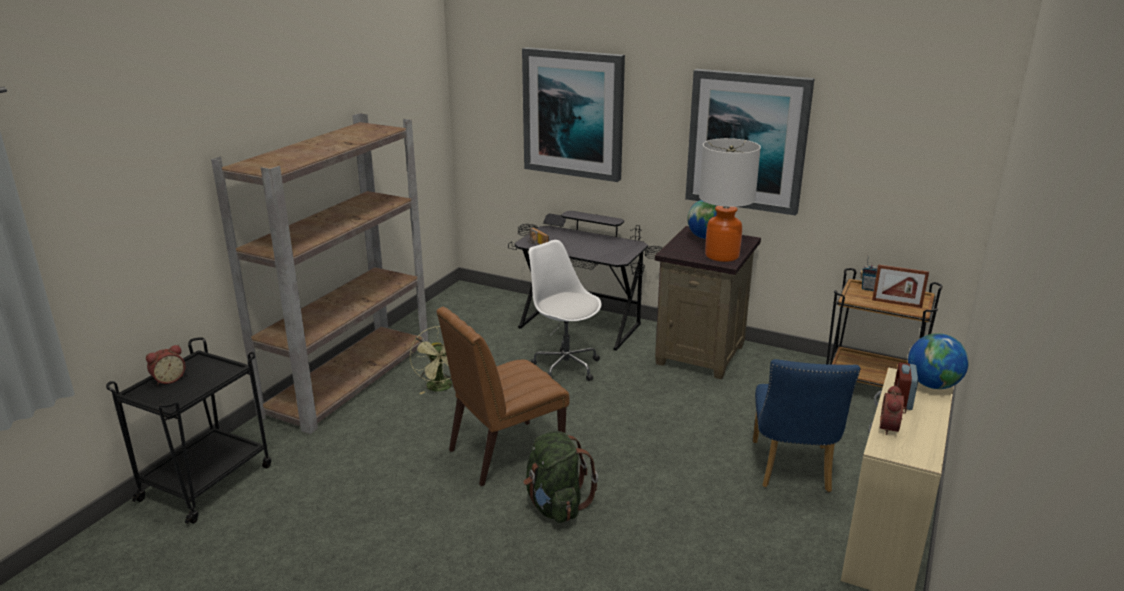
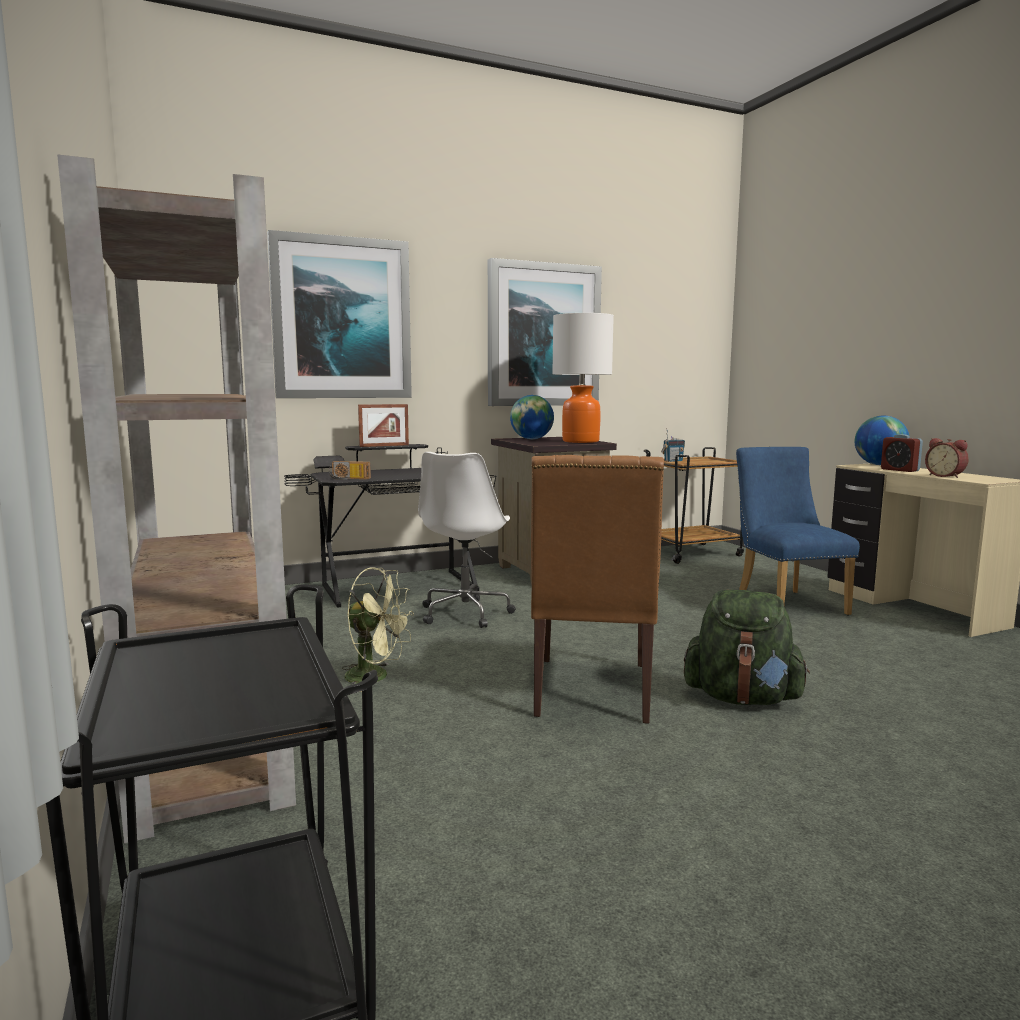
camera: 50 degrees left, 15 degrees down
(168, 379) = (152, 694): alarm clock -> none
(564, 367) = (464, 614): white office chair -> white office chair turned 75 degrees counterclockwise
(792, 471) = (785, 603): blue chair -> blue chair turned 150 degrees counterclockwise
(896, 303) = (708, 462): picture frame -> picture frame (384, 446)

